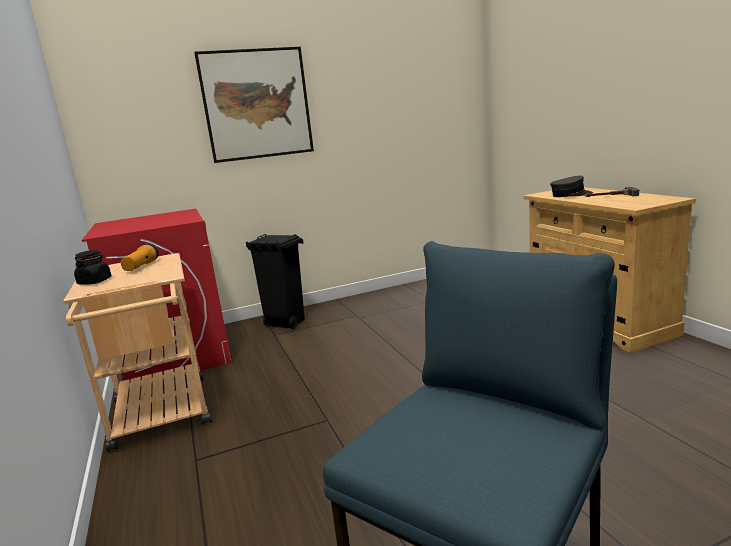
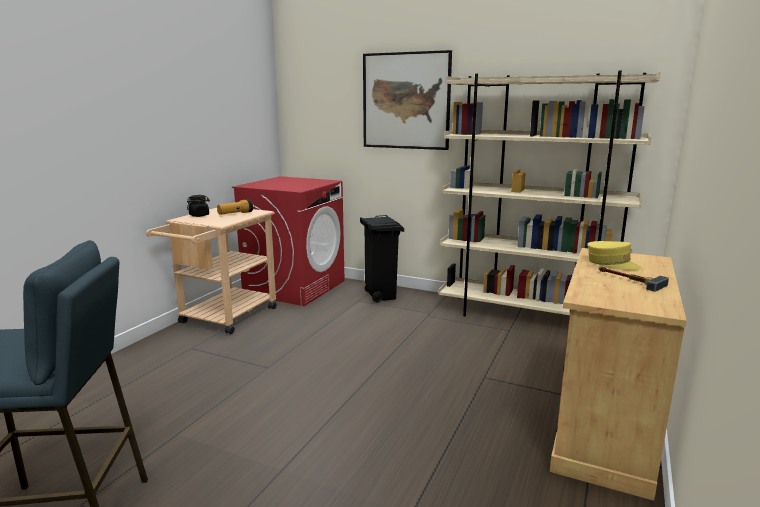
camera: 45 degrees right, 0 degrees up
(423, 288) = (527, 317): none -> beige bookcase
(570, 194) = (612, 263): grey cap -> yellow cap

